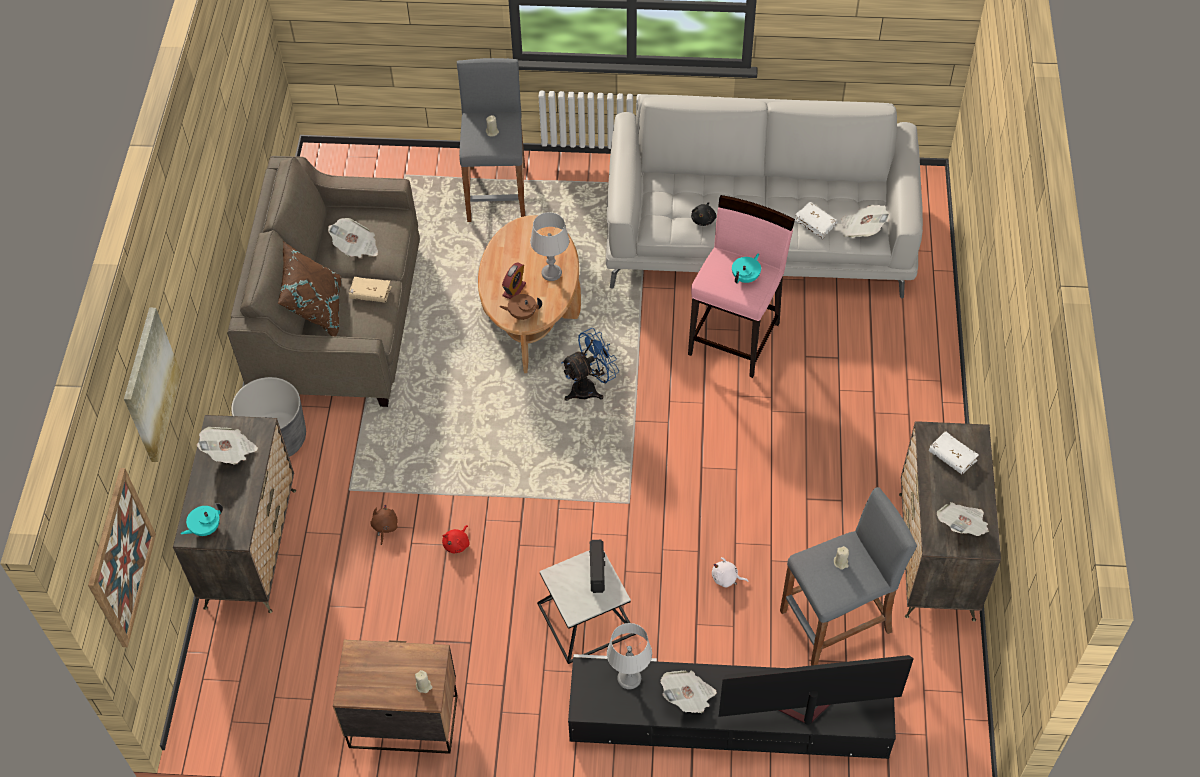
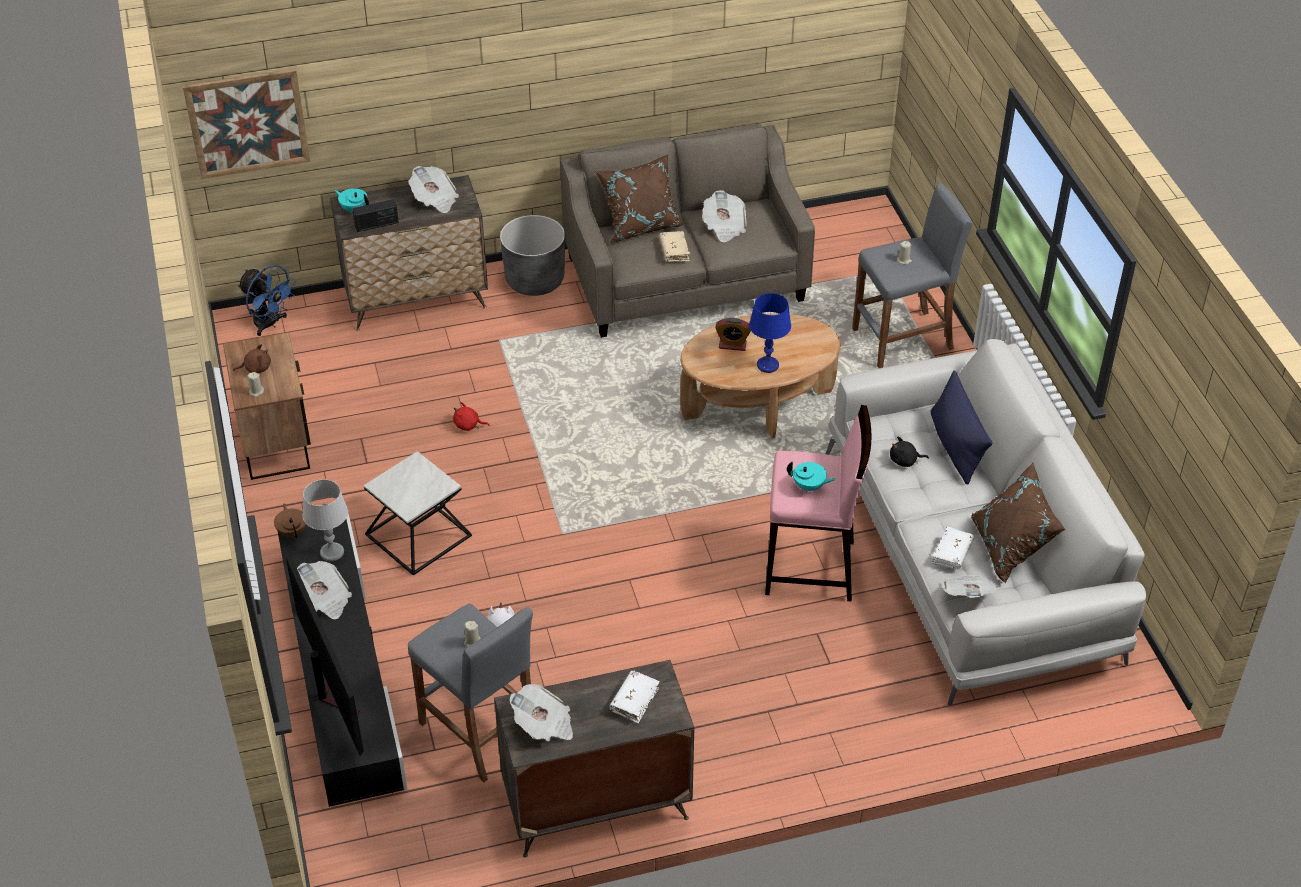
camera: 70 degrees right, 10 degrees down
(150, 385) = (394, 68): picture -> none
(384, 527) = (468, 374): brown plush toy -> brown plush toy (256, 368)
(522, 314) = (705, 358): brown teapot -> brown teapot (292, 531)
(551, 273) = (767, 365): grey table lamp -> blue table lamp
(589, 387) = (690, 470): blue fan -> blue fan (270, 324)
(597, 572) = (429, 491): radio -> radio (376, 225)
(700, 183) = (955, 446): none -> blue pillow
(821, 187) = (1010, 547): none -> brown pillow

